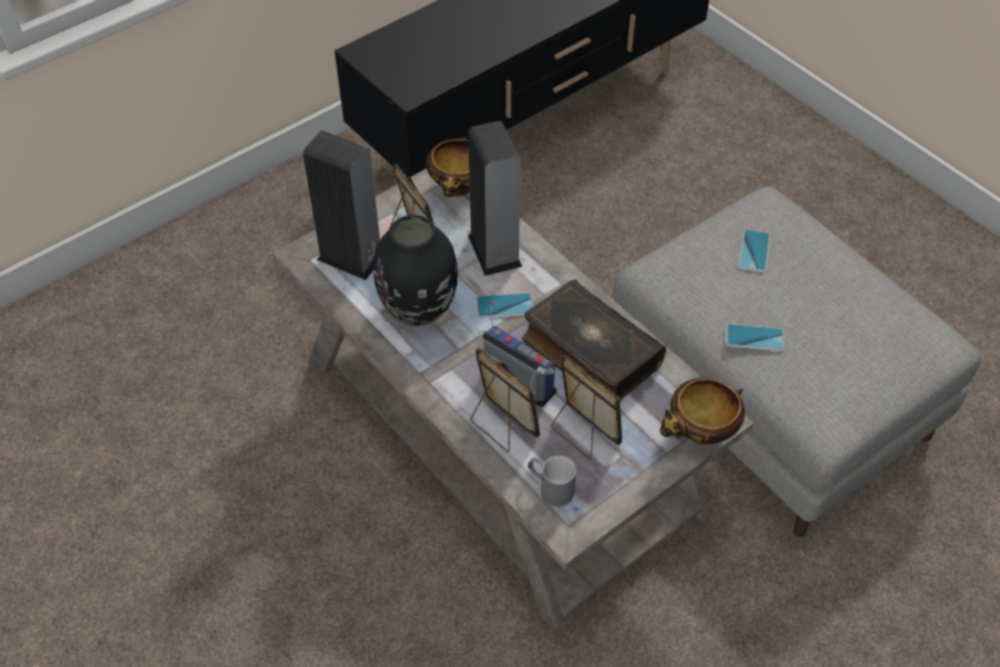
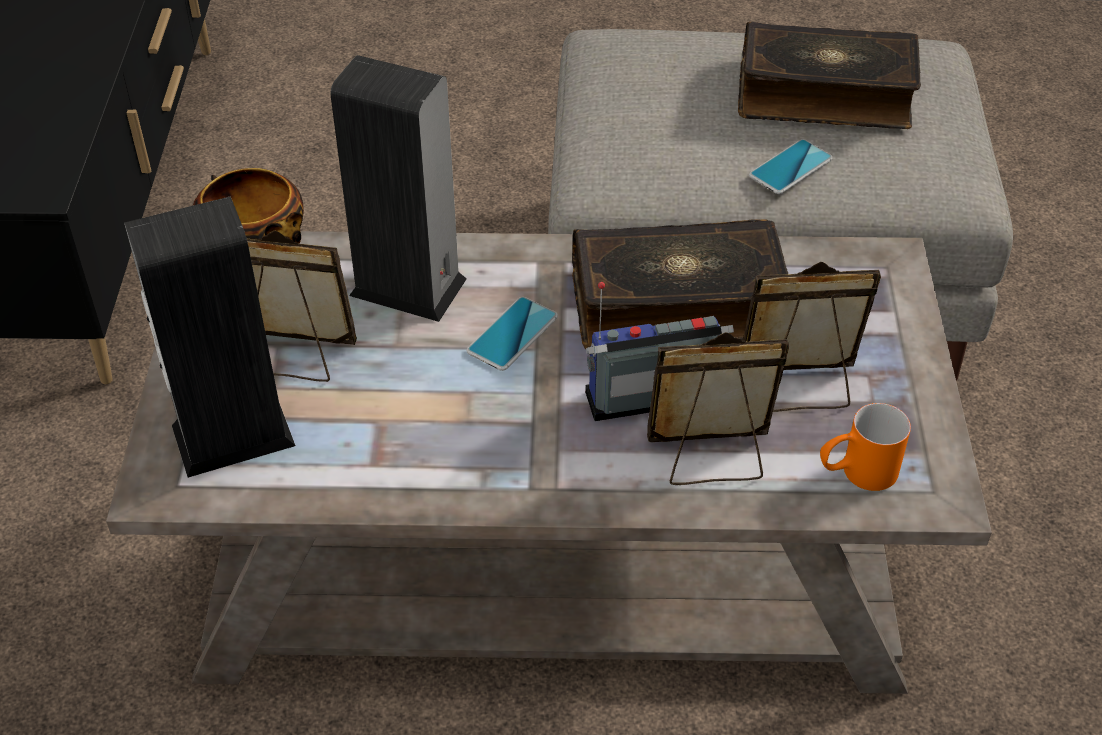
camera: 50 degrees left, 5 degrees down
(419, 309) = (417, 420): black vase -> none
(549, 488) = (856, 473): grey mug -> orange mug
(699, 434) = (899, 289): bowl -> none
(754, 251) = (665, 91): phone -> none
(834, 317) = (824, 95): none -> book

